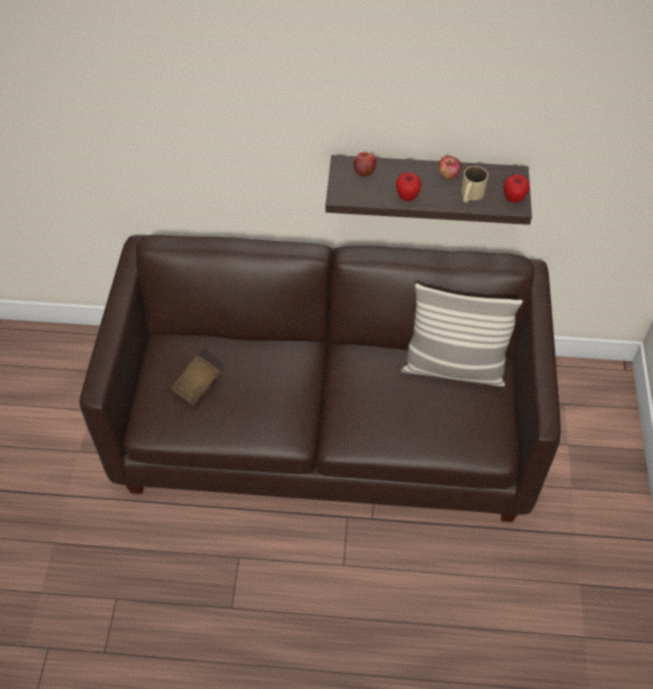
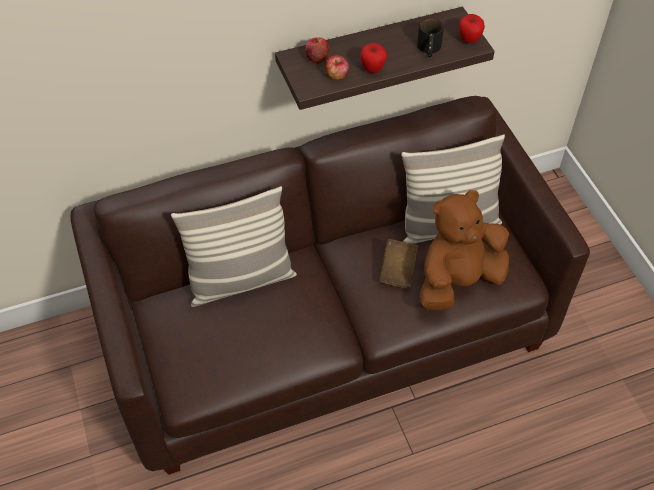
camera: 25 degrees left, 0 degrees up
(197, 386) = (215, 335): brown book -> brown book (397, 270)
(243, 348) = (241, 280): none -> pillow
(432, 422) = (458, 281): none -> brown plush toy
(448, 175) = (397, 36): apple -> apple (336, 75)
(470, 195) = (429, 49): beige mug -> black mug

